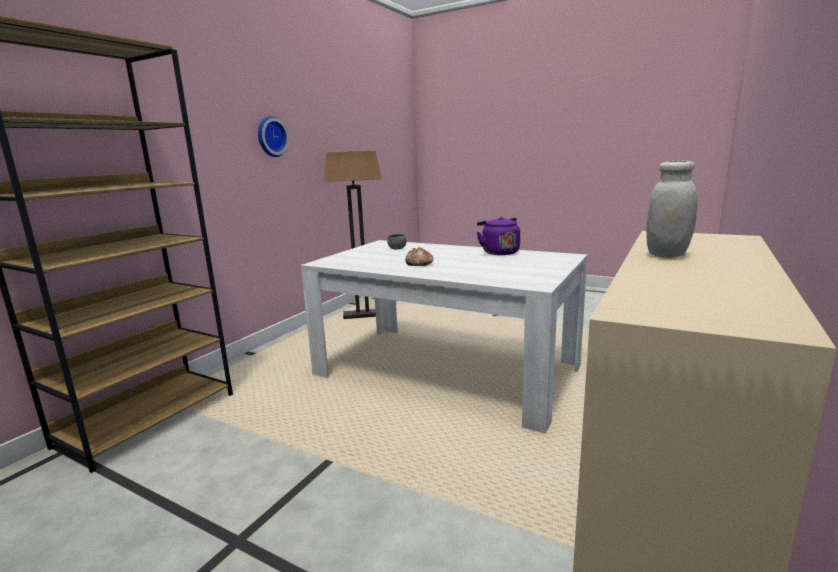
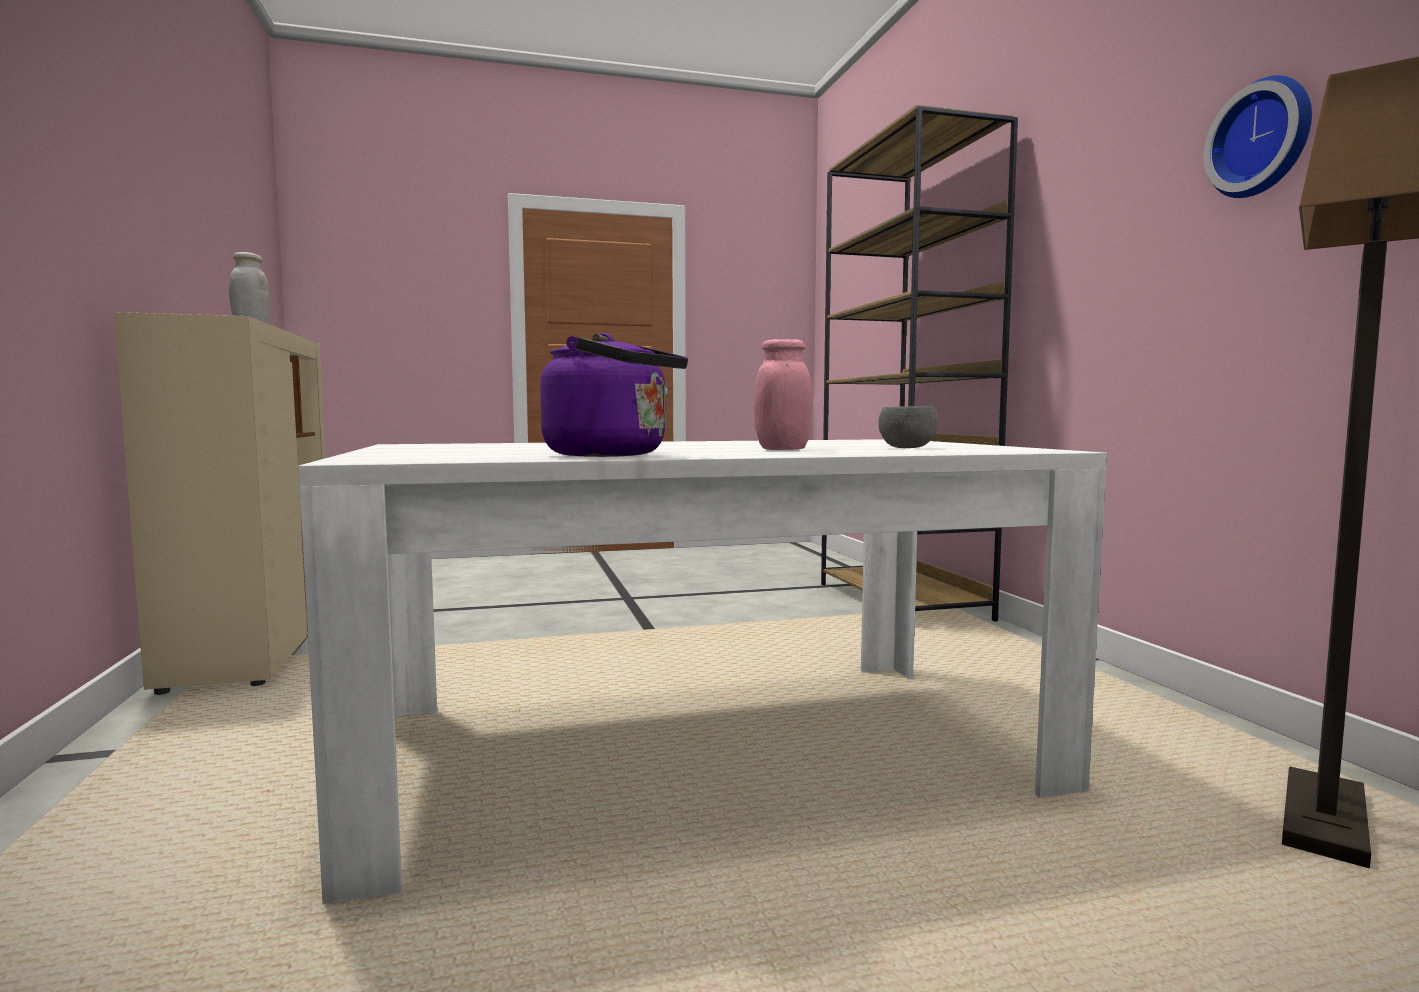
camera: 135 degrees right, 10 degrees down
(419, 263) = (716, 444): bread -> none
(435, 252) = (783, 449): none -> pink jar

